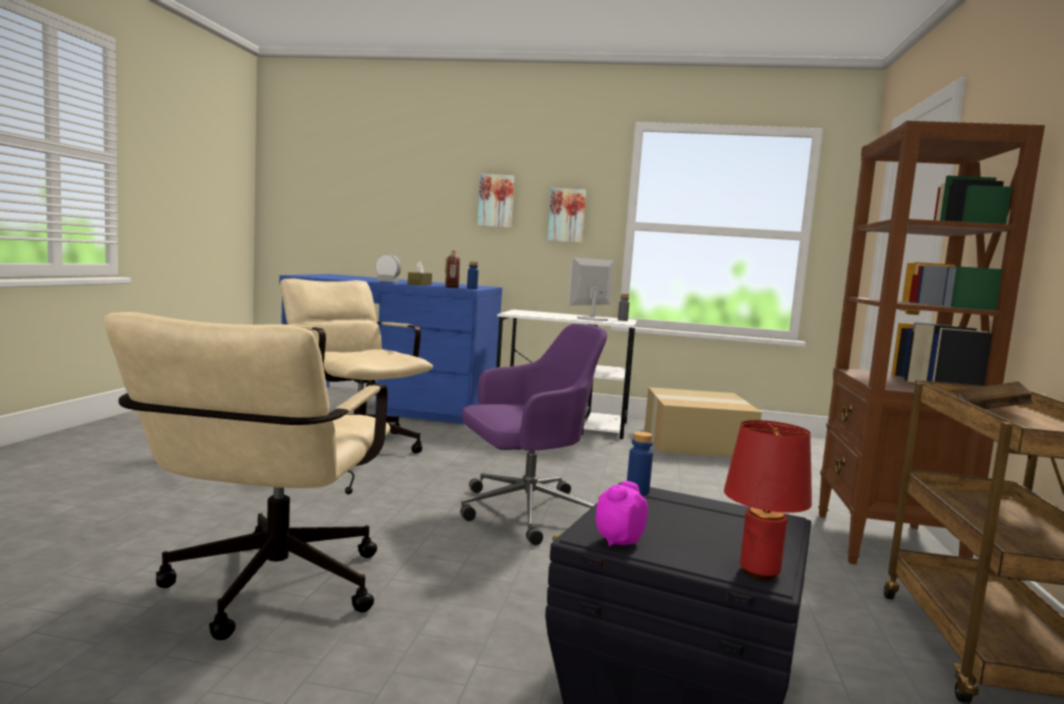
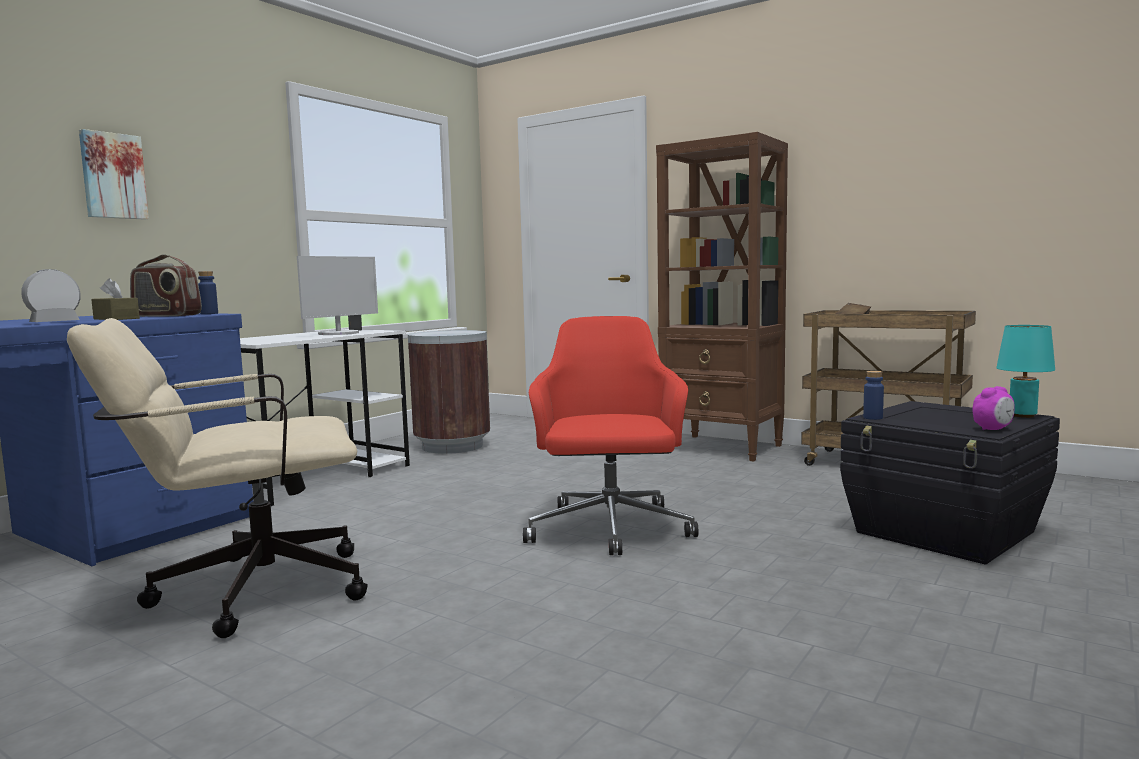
camera: 65 degrees left, 0 degrees up
(266, 594) = (807, 668): beige office chair -> none
(525, 513) = (609, 530): purple office chair -> red office chair
(567, 215) = (223, 200): picture -> none
(591, 319) = (339, 333): monitor -> monitor turned 120 degrees counterclockwise
(618, 541) = (993, 429): alarm clock -> alarm clock turned 90 degrees counterclockwise
(695, 442) = (452, 446): cardboard box -> brown trash can
(759, 572) = (1023, 415): red table lamp -> turquoise table lamp

